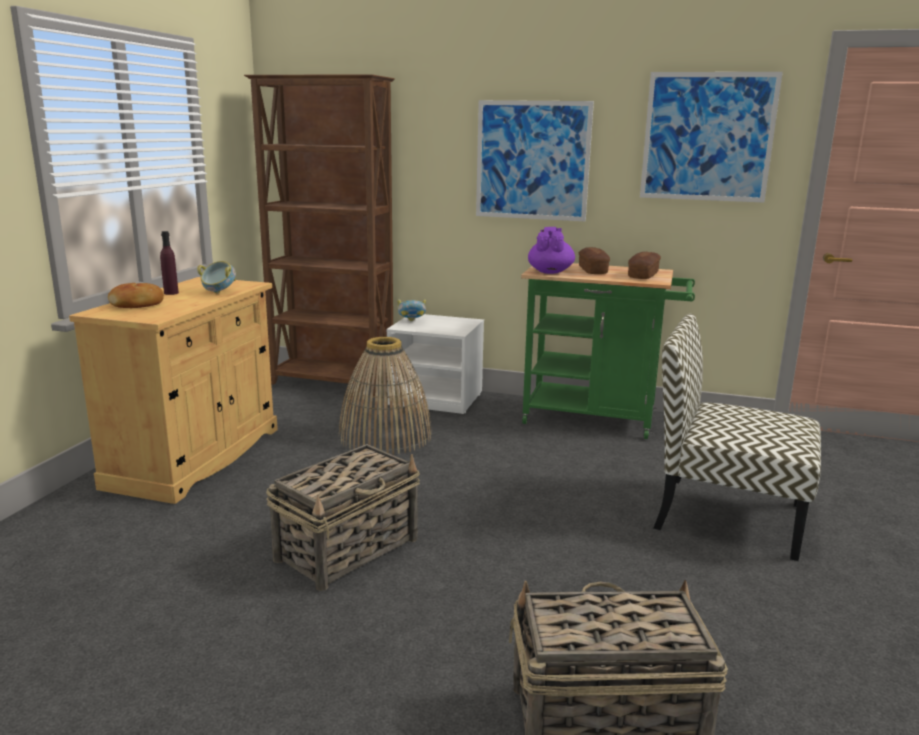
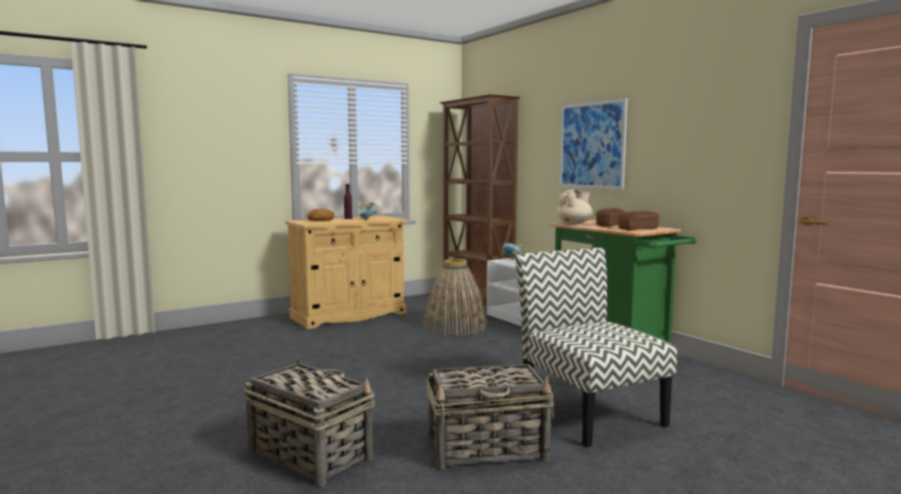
camera: 40 degrees right, 10 degrees down
(348, 549) = (340, 362): basket -> basket (488, 448)
(550, 272) = (574, 223): purple teapot -> beige teapot
(707, 137) = (704, 118): picture -> none

